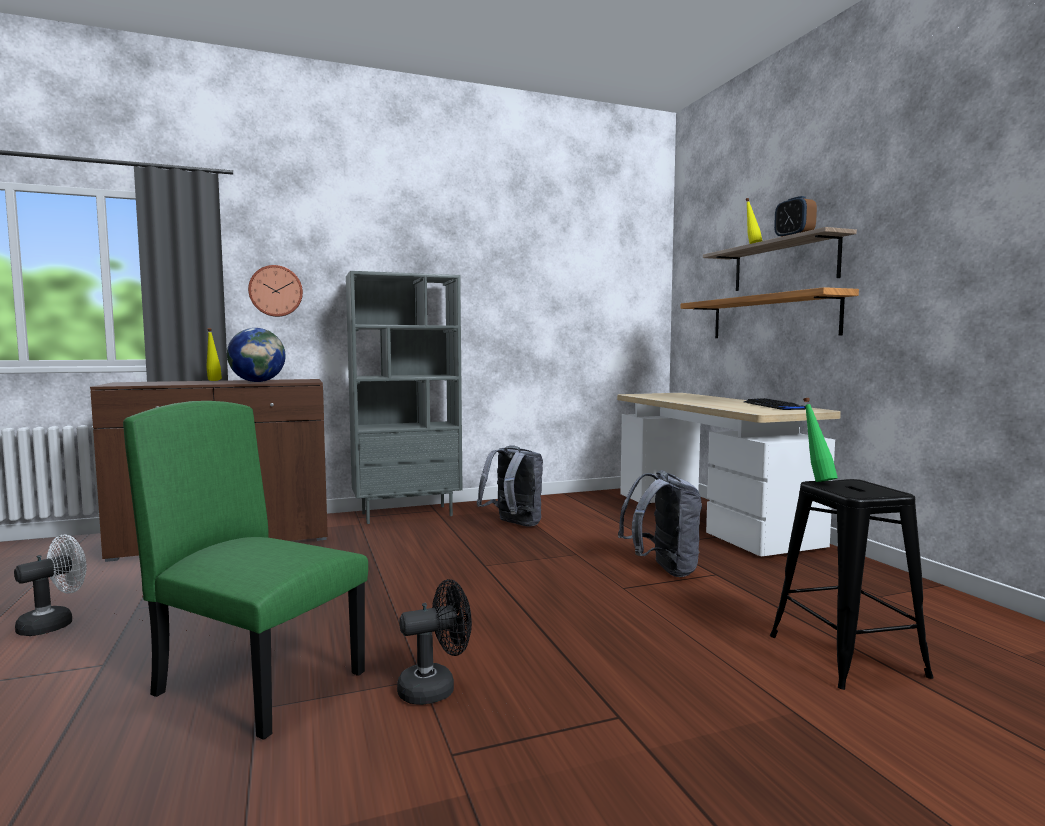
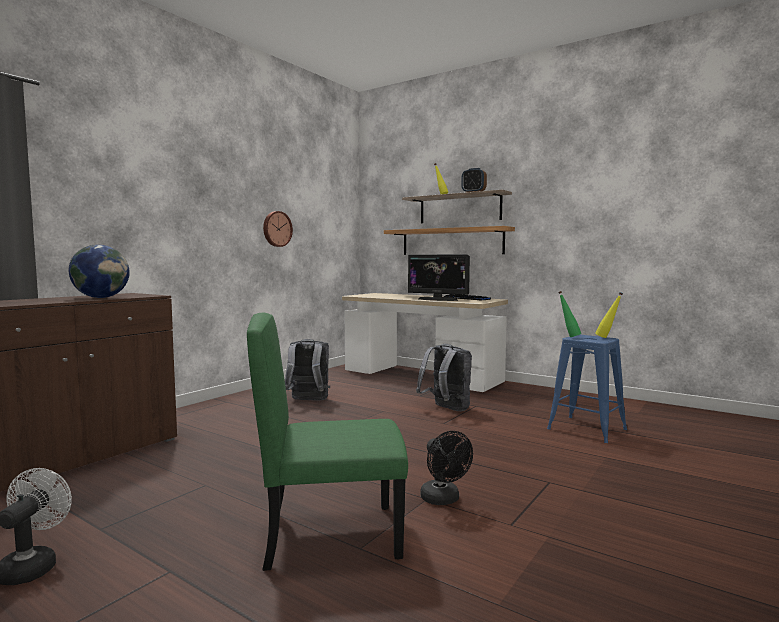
camera: 35 degrees left, 0 degrees up
(213, 381) = (39, 299): yellow bottle -> yellow bottle (607, 337)
(275, 291) = (76, 207): wall clock -> wall clock (276, 229)
(407, 514) = (208, 408): grey bookcase -> none
(436, 688) = (443, 500): black fan -> black fan turned 120 degrees clockwise
(720, 405) = (438, 299): none -> monitor
(846, 656) = (587, 429): black stool -> blue stool

